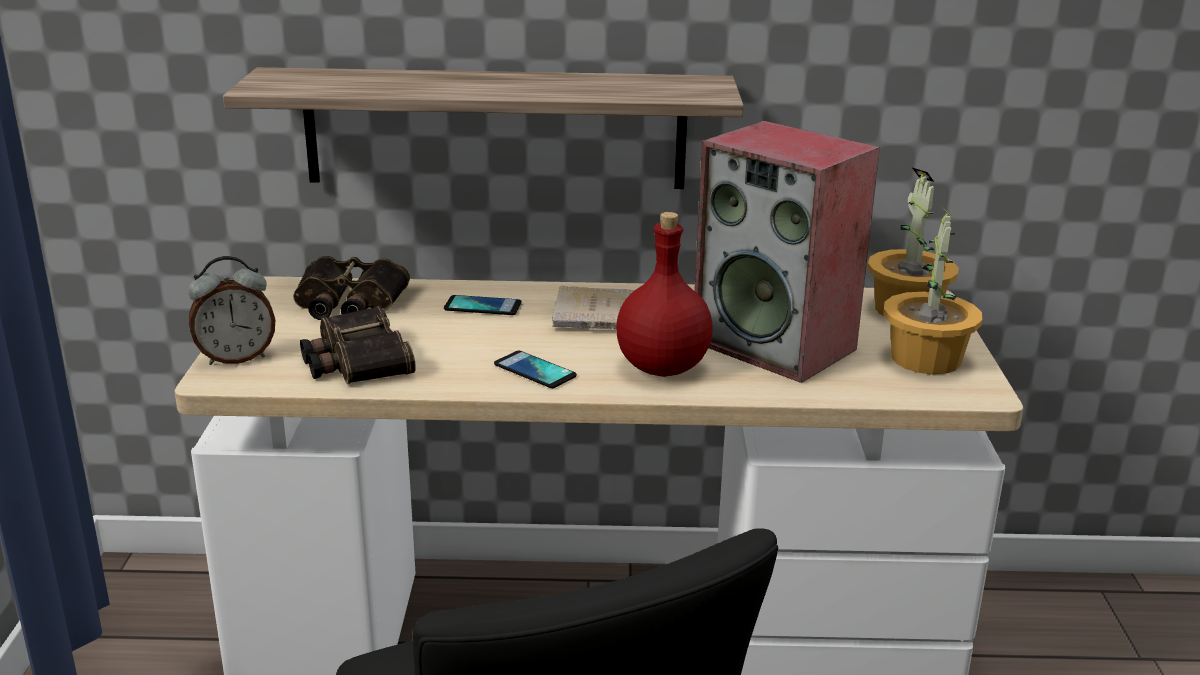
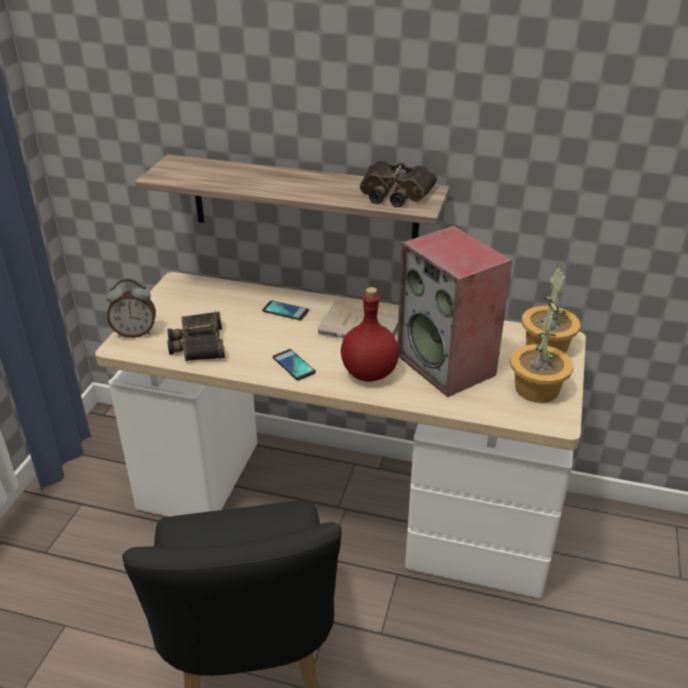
camera: 15 degrees right, 10 degrees up
(348, 302) = (211, 298): binoculars -> binoculars (394, 193)

